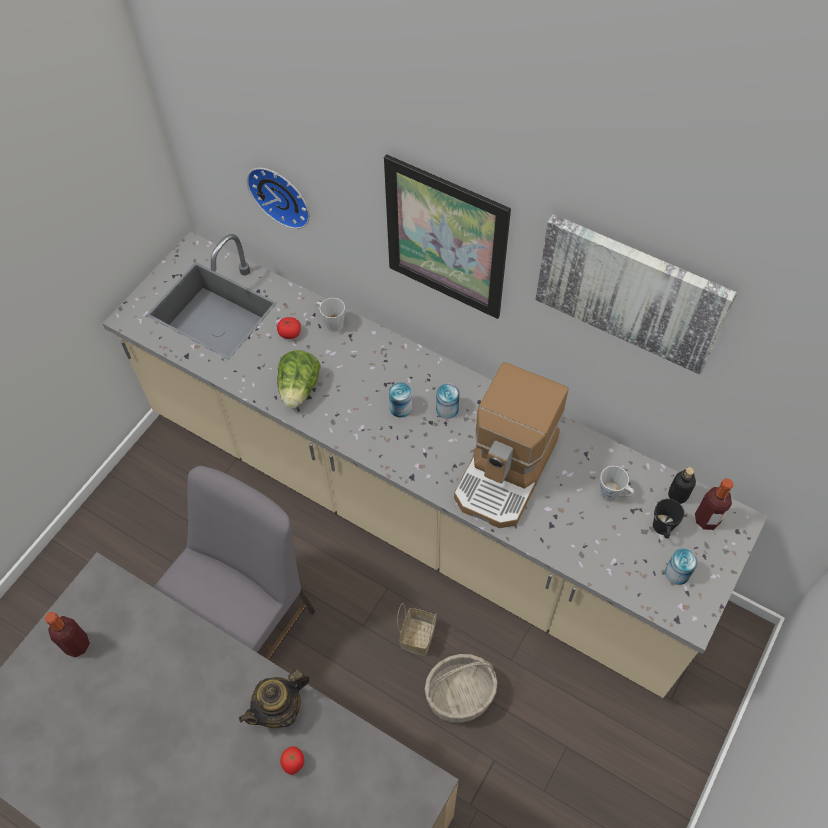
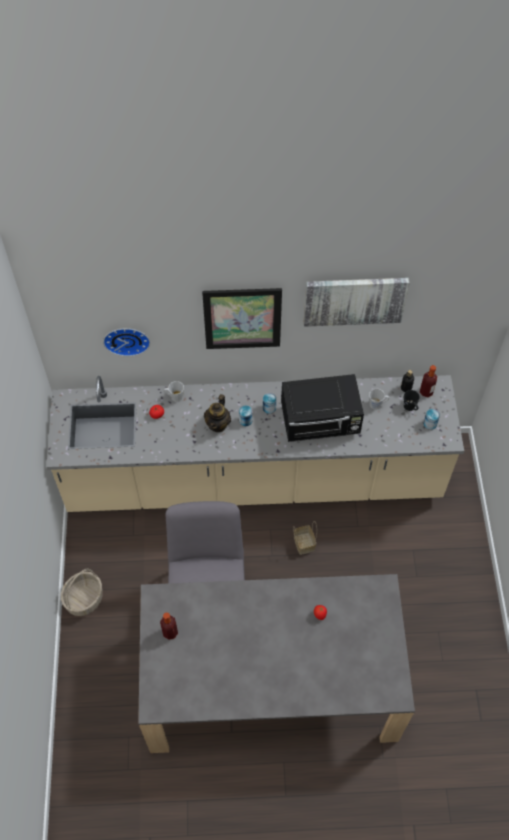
camera: 35 degrees left, 0 degrees up
(280, 709) = (294, 596): teapot -> teapot (218, 424)
(299, 389) = (186, 440): lettuce -> none
(459, 696) = (345, 558): basket -> basket (84, 599)
(507, 471) = (321, 422): coffee machine -> black microwave

